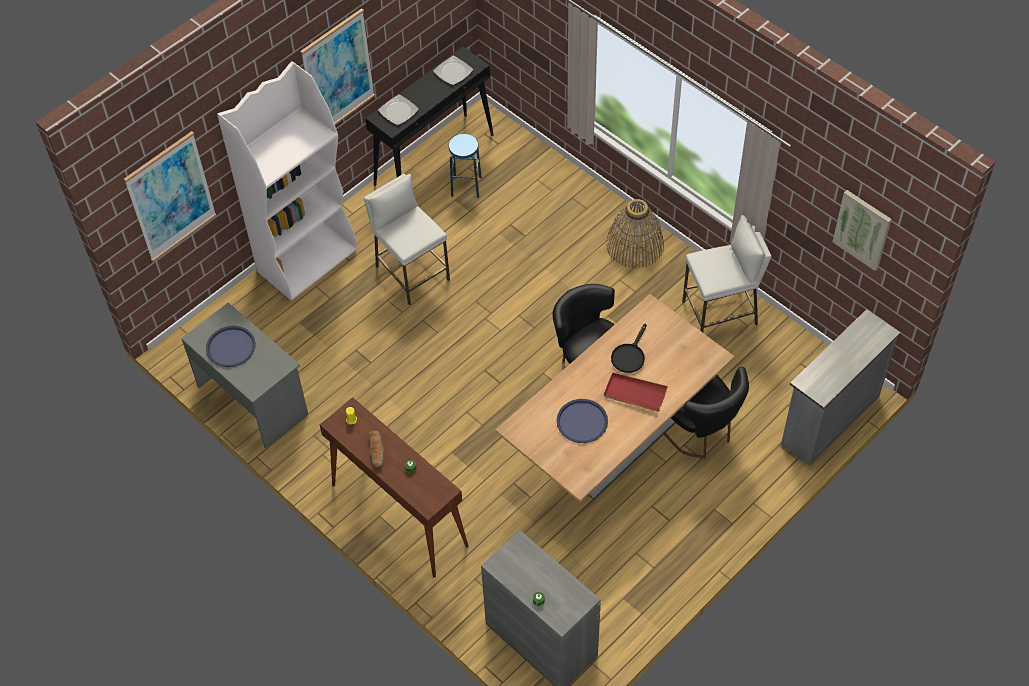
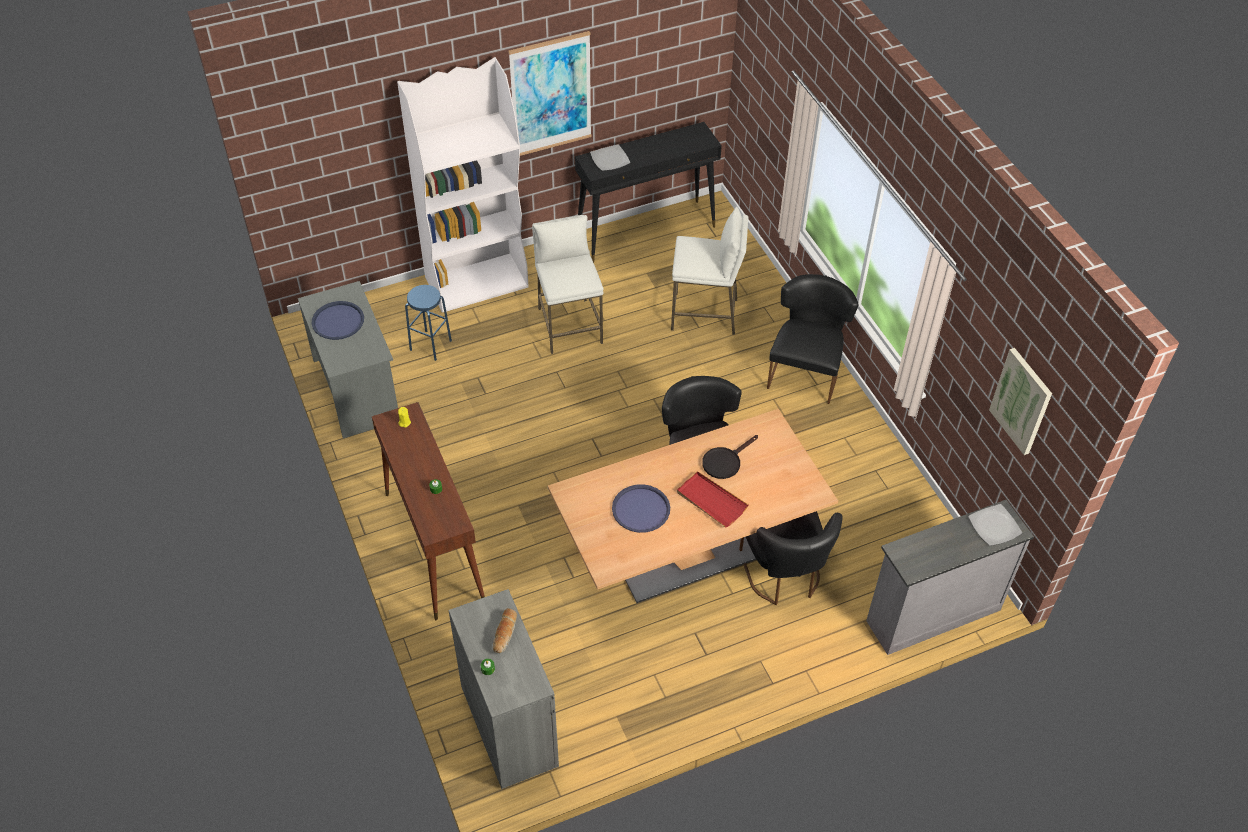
camera: 20 degrees right, 5 degrees down
(171, 197) = (332, 154): picture -> none
(377, 451) = (412, 461): bread -> bread (505, 634)
(453, 71) = (682, 140): plate -> plate (994, 526)
(466, 186) = (664, 264): blue stool -> blue stool (430, 345)
(634, 245) = (805, 371): basket -> black chair
(720, 313) = (863, 466): white stool -> white stool (705, 314)

